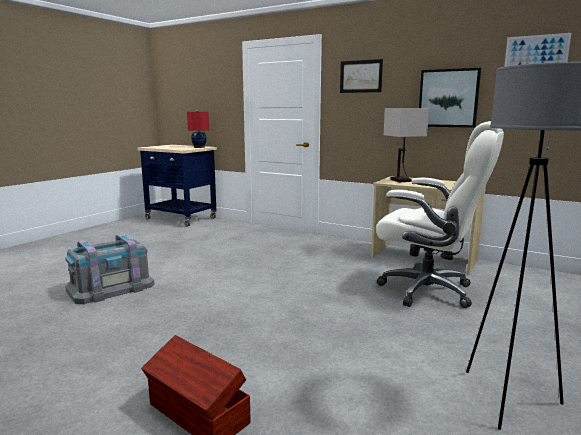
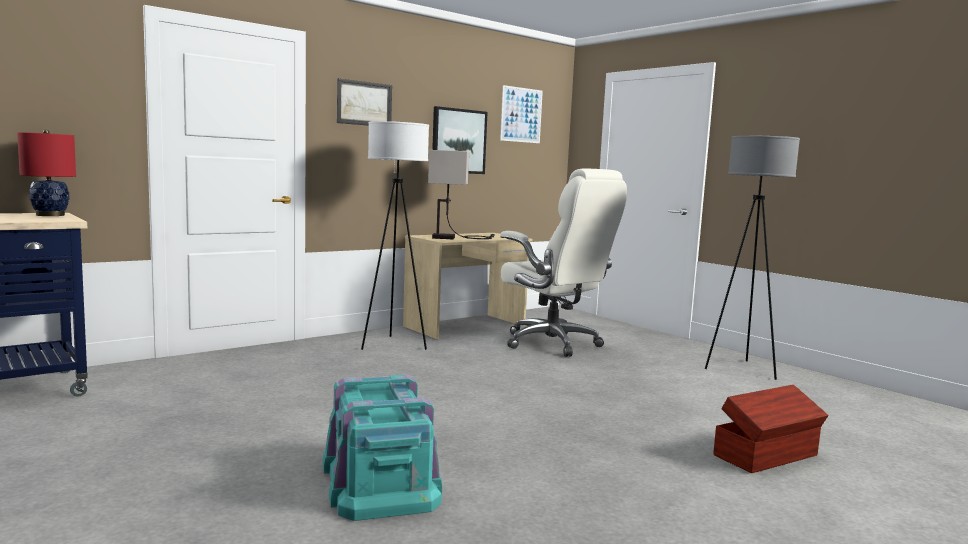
camera: 70 degrees left, 5 degrees down
(111, 287) = (381, 480): grey storage box -> turquoise storage box
(337, 251) = (393, 345): none -> white floor lamp
(428, 291) = (553, 344): white office chair -> white office chair turned 90 degrees clockwise

